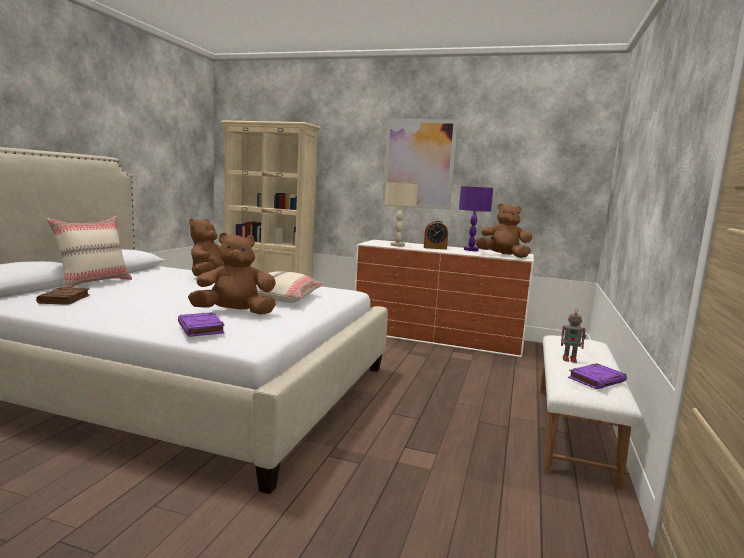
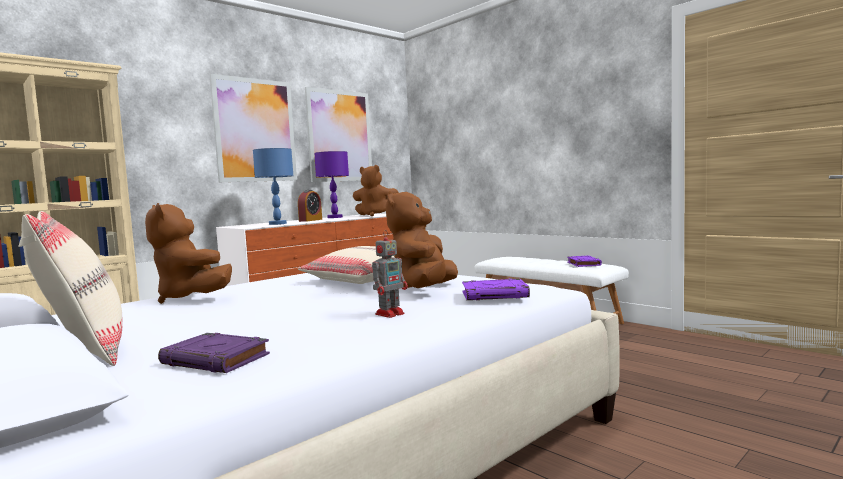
camera: 60 degrees left, 5 degrees down
(64, 299) = (217, 359): brown book -> purple book
(397, 245) = (277, 224): beige table lamp -> blue table lamp
(503, 256) = (376, 215): brown plush toy -> brown plush toy turned 120 degrees counterclockwise
(507, 170) = (339, 136): none -> picture
(570, 359) = (542, 263): toy robot -> toy robot (391, 313)

